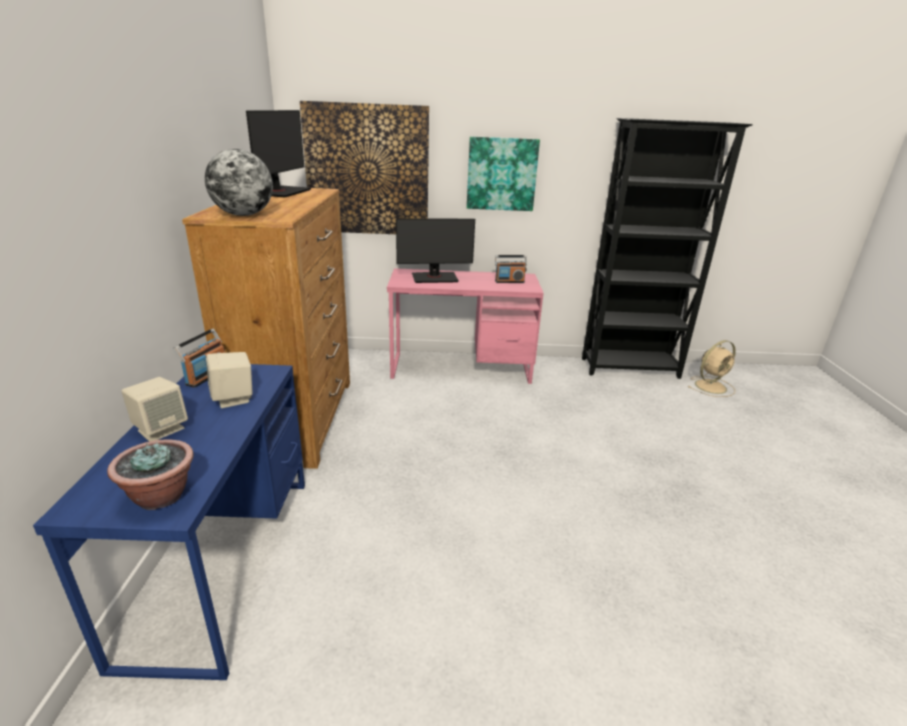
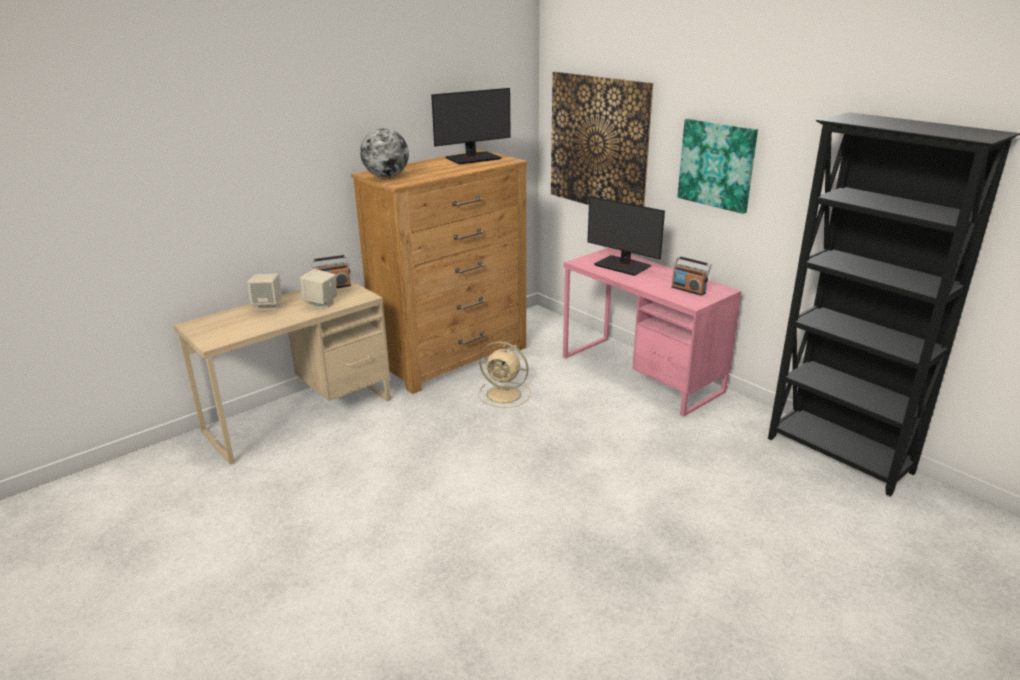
camera: 50 degrees right, 0 degrees up
(160, 496) = (218, 334): potted plant -> none
(224, 561) = (299, 415): blue desk -> beige desk
(711, 386) = (919, 524): beige fan -> beige fan (505, 395)

